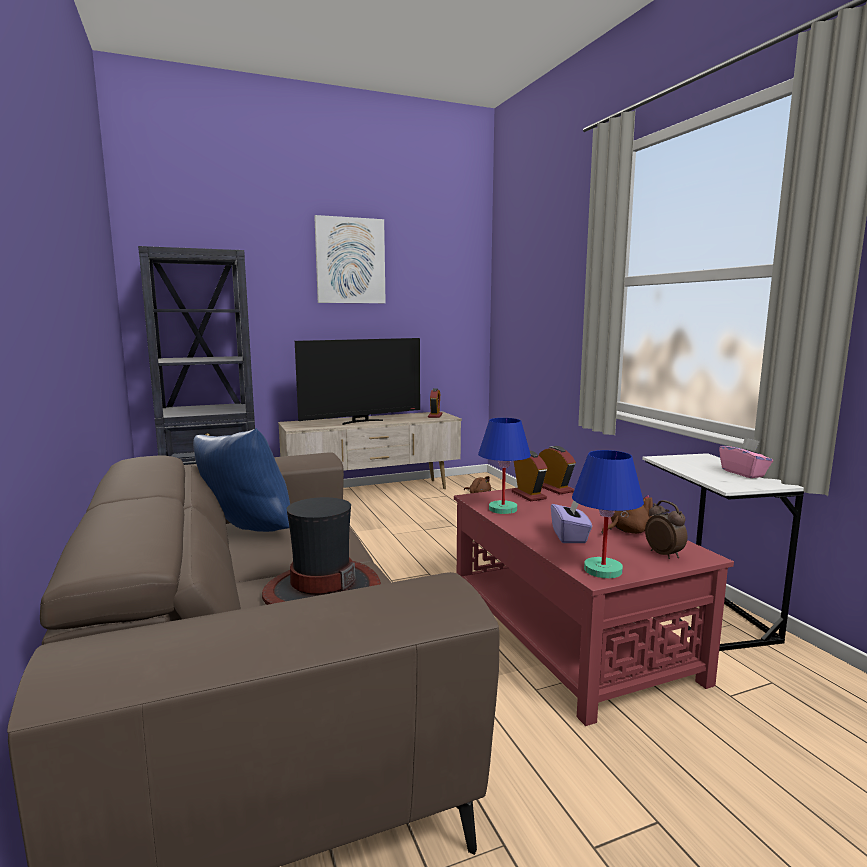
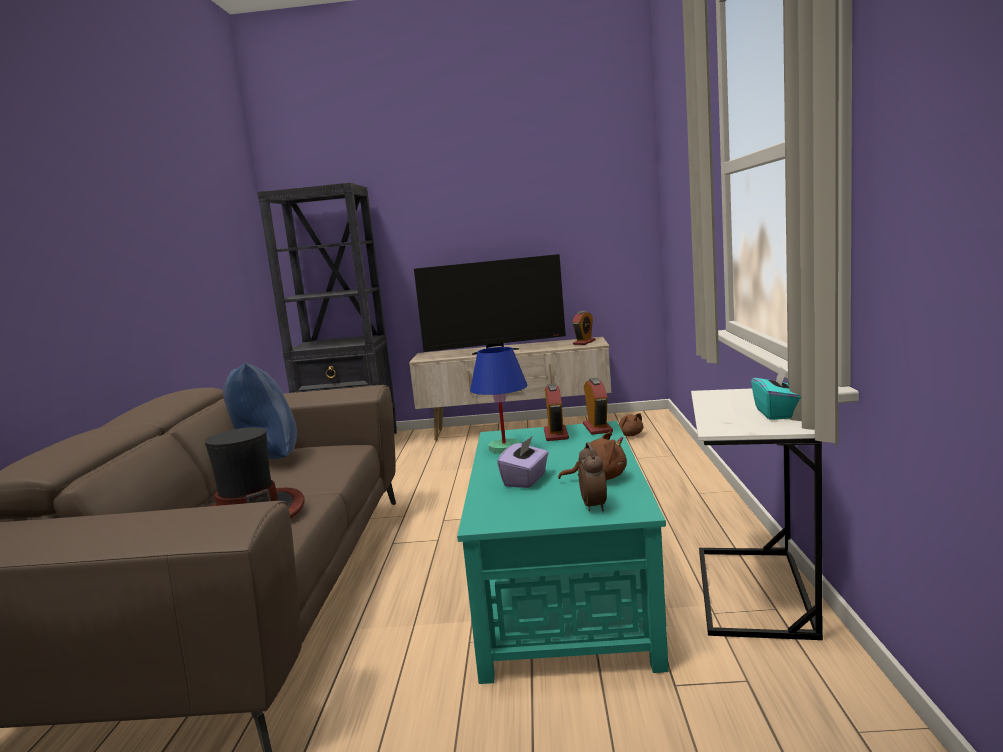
camera: 25 degrees right, 0 degrees up
(350, 261) = (483, 176): picture -> none
(566, 631) = (564, 590): red coffee table -> turquoise coffee table
(602, 570) = (500, 516): blue table lamp -> none
(744, 473) = (778, 413): pink tissue box -> turquoise tissue box

